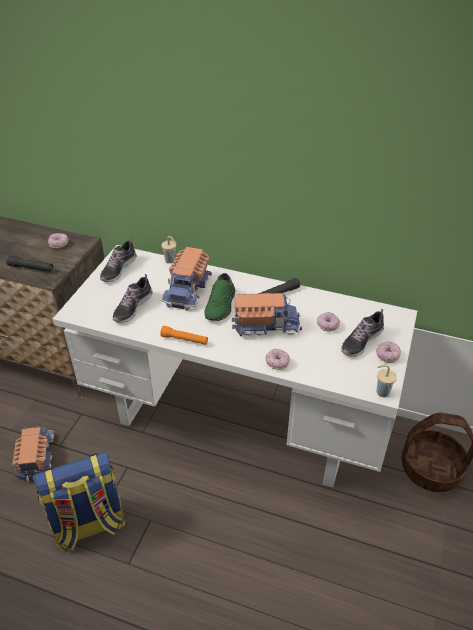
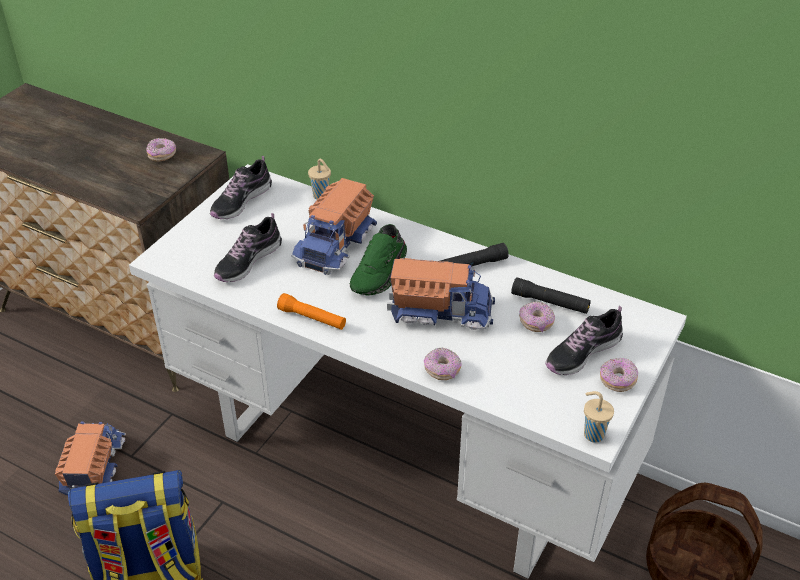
camera: 10 degrees right, 0 degrees up
(31, 268) = (114, 186): black flashlight -> black flashlight (550, 302)

